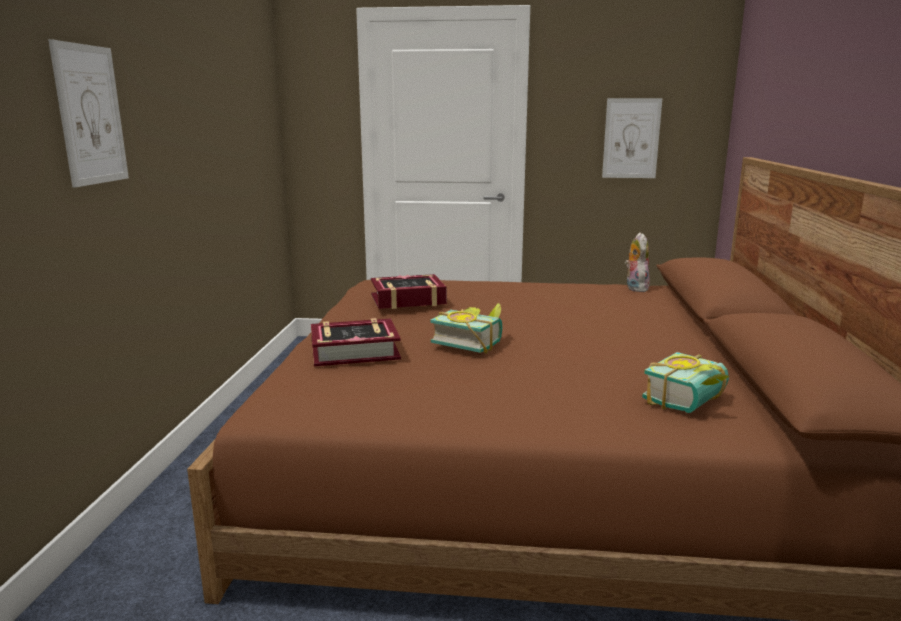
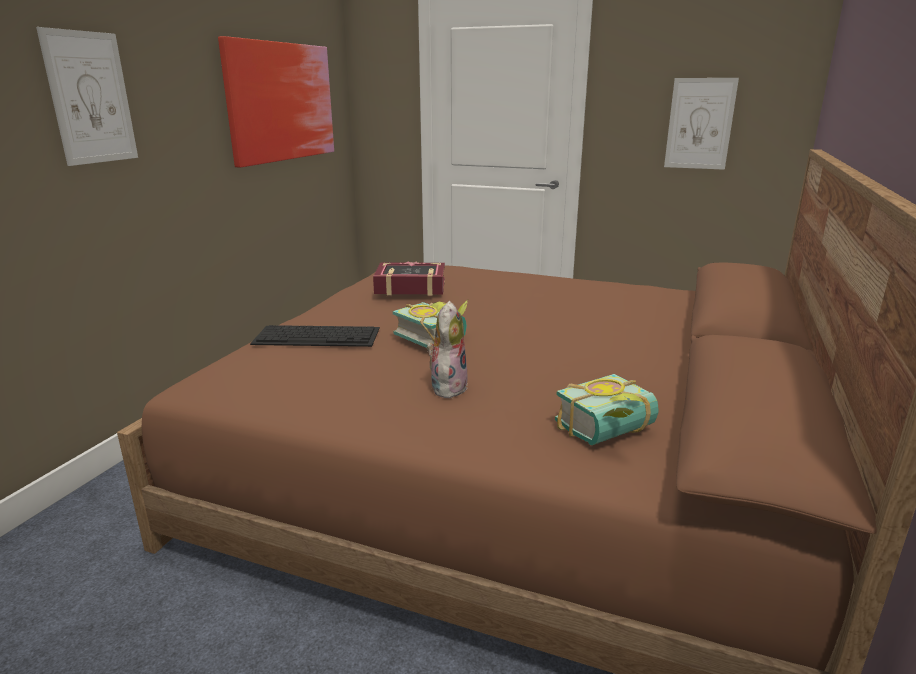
camera: 15 degrees right, 5 degrees up
(233, 121) = (281, 102): none -> picture
(354, 351) = (318, 336): book -> keyboard
(634, 288) = (664, 292): plush toy -> plush toy (447, 387)

